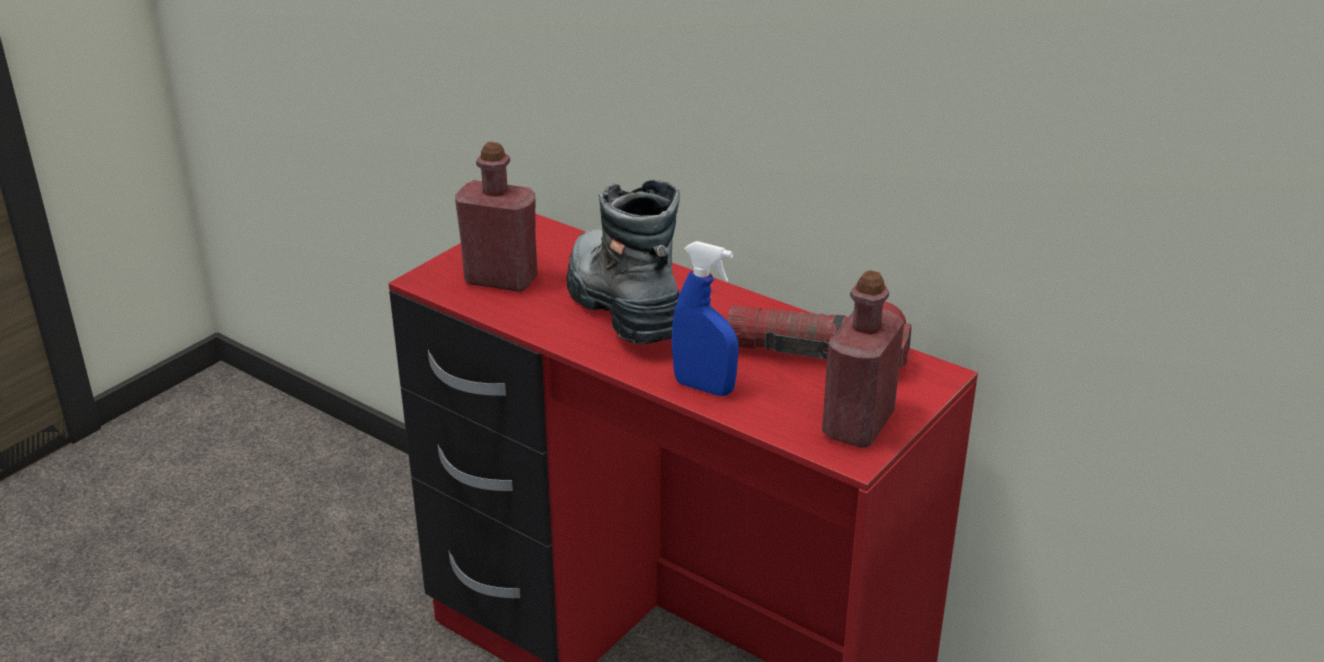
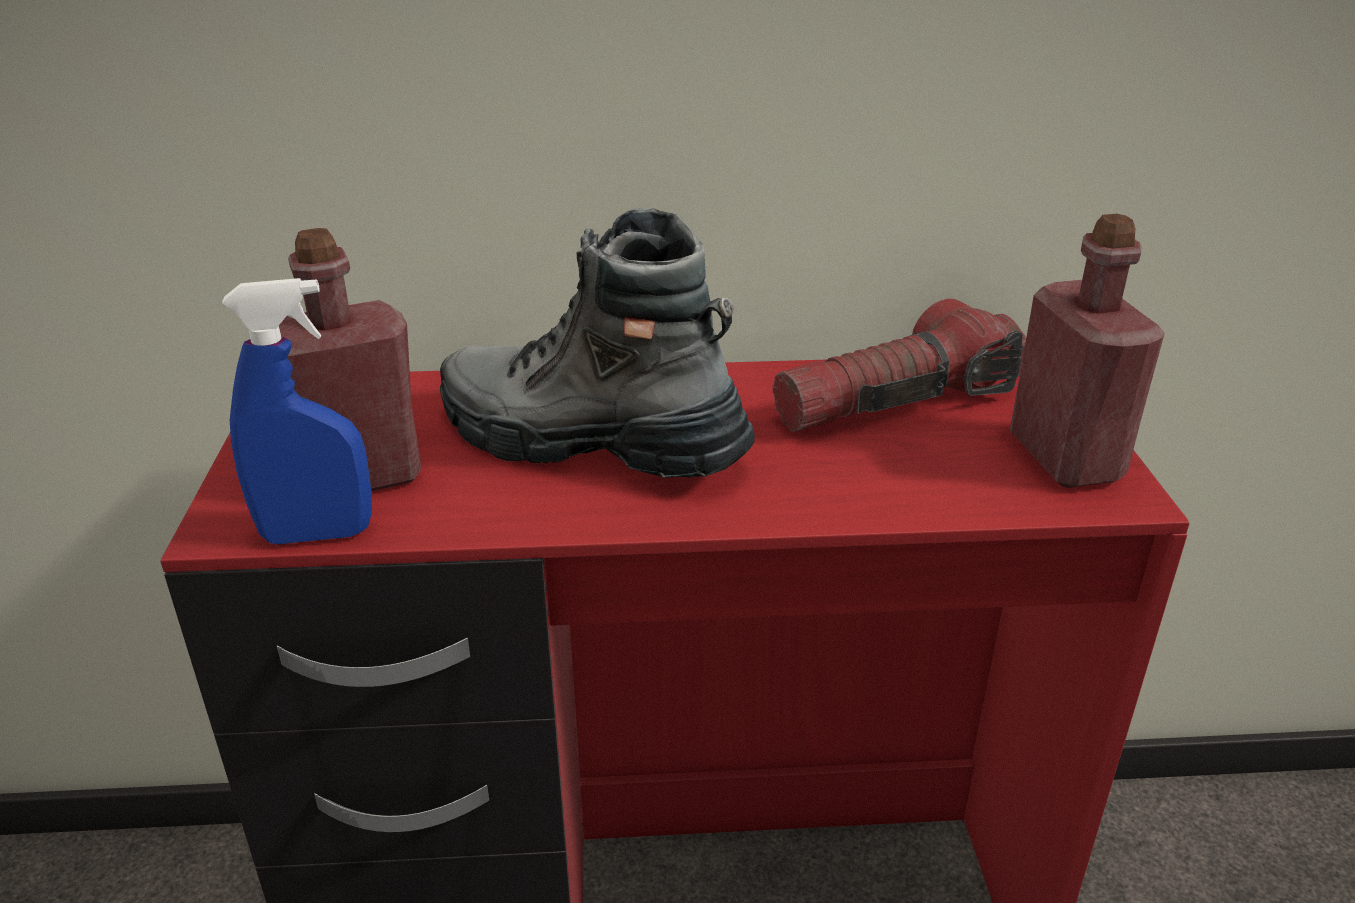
camera: 40 degrees left, 0 degrees up
(704, 387) = (842, 496): blue spray bottle -> blue spray bottle (317, 534)

